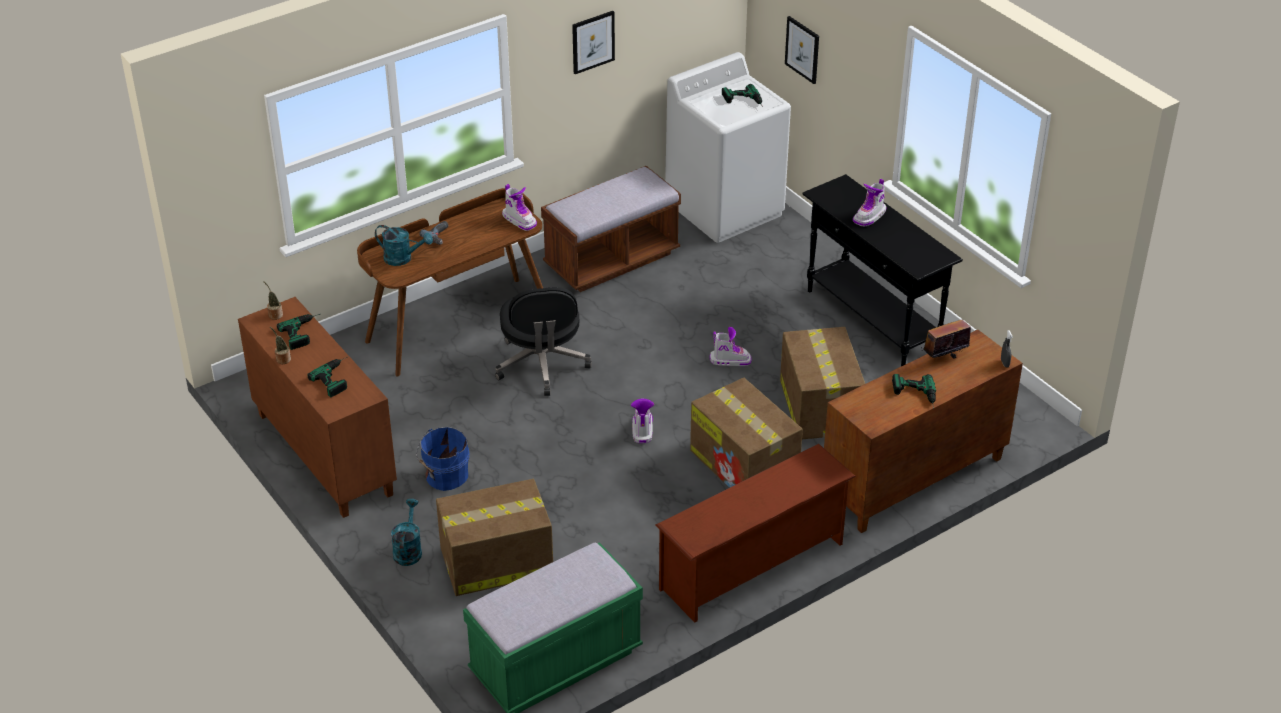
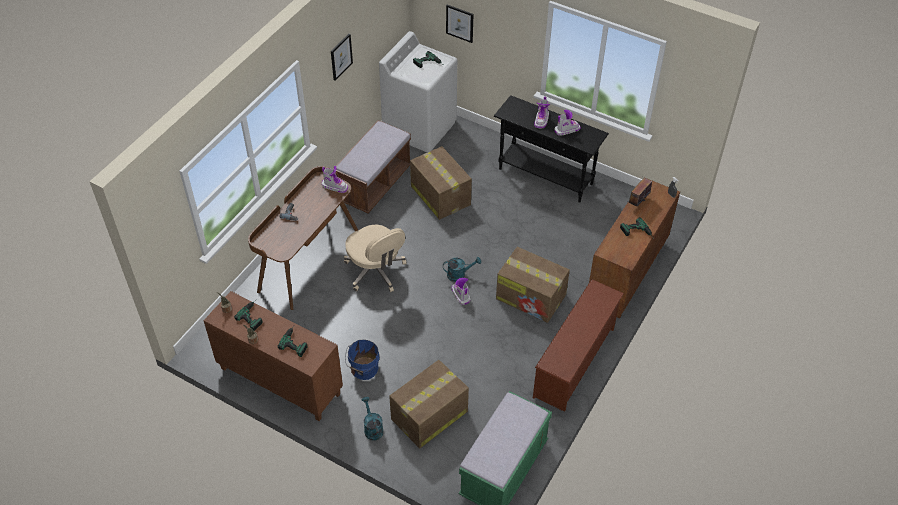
camera: 25 degrees left, 10 degrees up
(403, 258) = (279, 238): turquoise watering can -> turquoise watering can (459, 274)
(542, 365) = (376, 271): black office chair -> beige office chair
(730, 360) = (482, 230): boot -> boot (566, 130)
(819, 405) = (549, 243): cardboard box -> cardboard box (440, 195)

